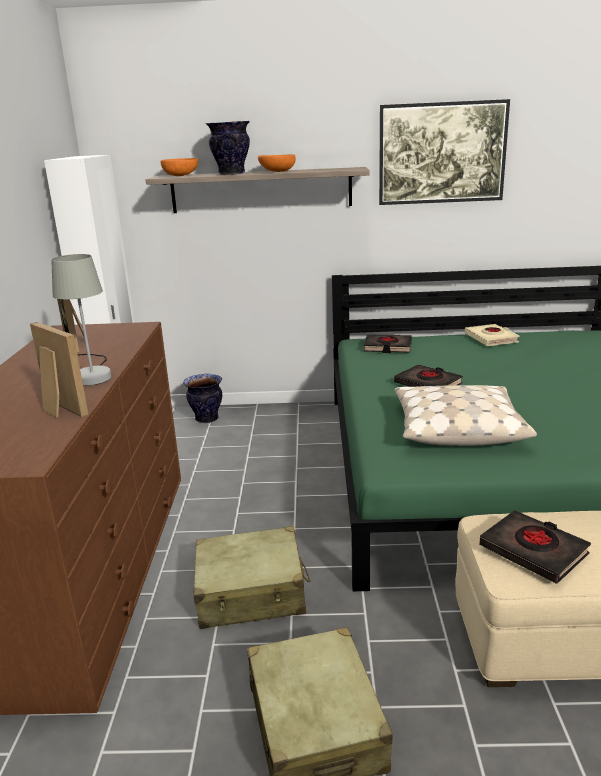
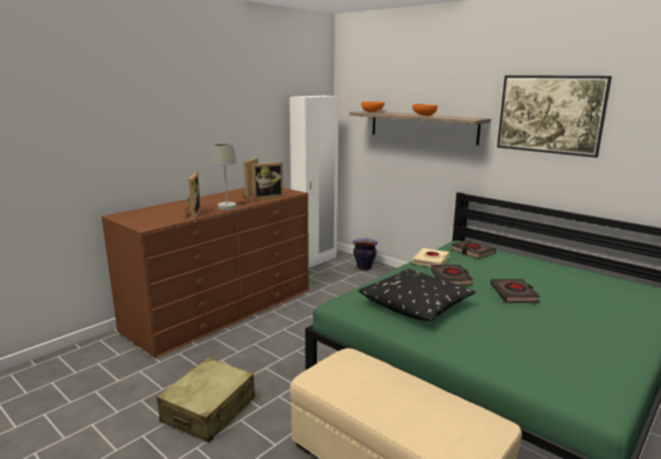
camera: 40 degrees right, 5 degrees down
(114, 343) = (267, 197): none -> picture frame
(231, 174) = (398, 114): vase -> none
(251, 593) = (263, 350): beige suitcase -> none
(457, 428) = (416, 304): beige pillow -> black pillow
(491, 338) = (560, 269): beige book -> beige book (431, 261)
(533, 551) = (343, 374): black book -> black book (513, 294)

